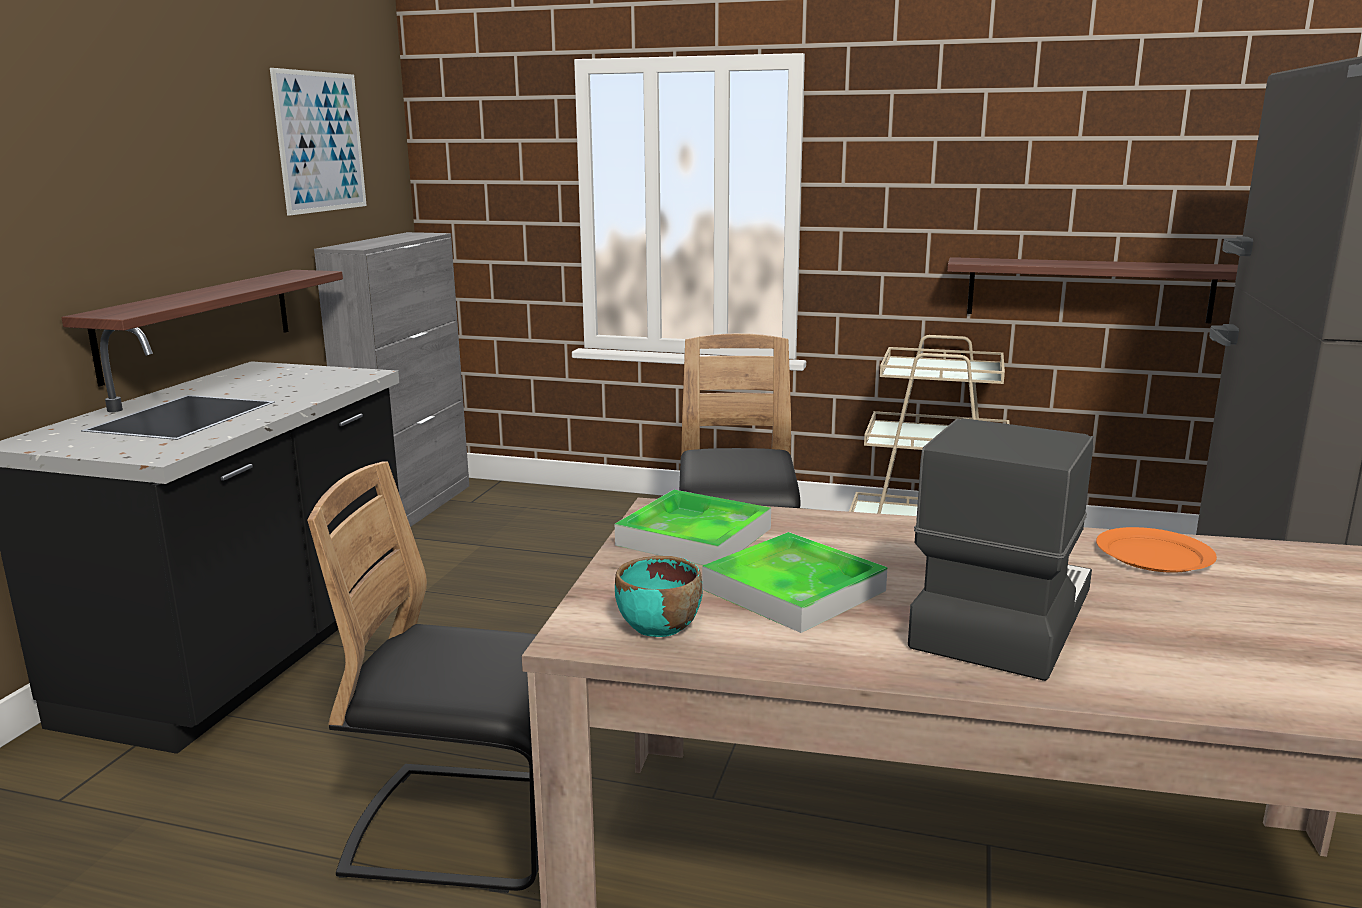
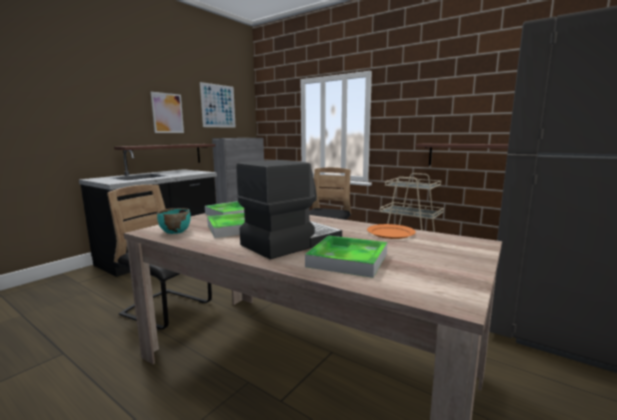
camera: 20 degrees right, 5 degrees down
(195, 182) = (167, 113): none -> picture
(1196, 652) = (348, 260): none -> tray

